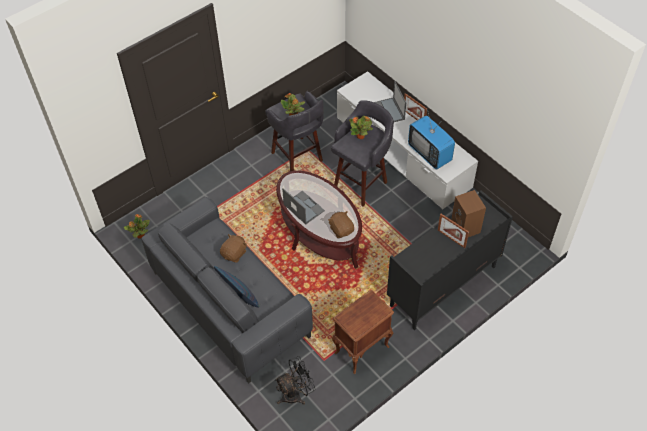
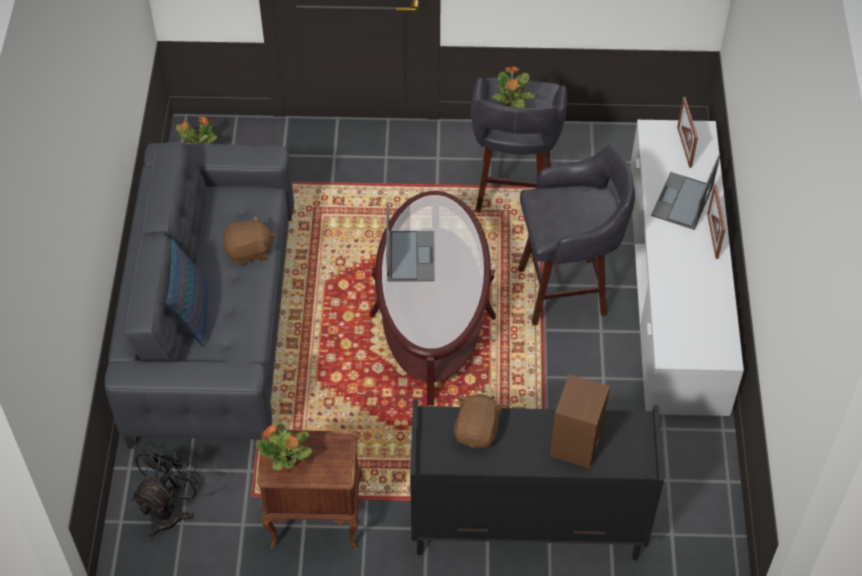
camera: 40 degrees right, 0 degrees up
(296, 394) = (170, 511): black fan -> black fan turned 75 degrees counterclockwise
(341, 230) = (428, 325): brown plush toy -> brown plush toy (477, 431)
(361, 136) = (577, 204): potted plant -> potted plant (287, 464)
(429, 153) = (677, 306): television -> none
(451, 239) = (535, 444): picture frame -> picture frame (684, 147)

